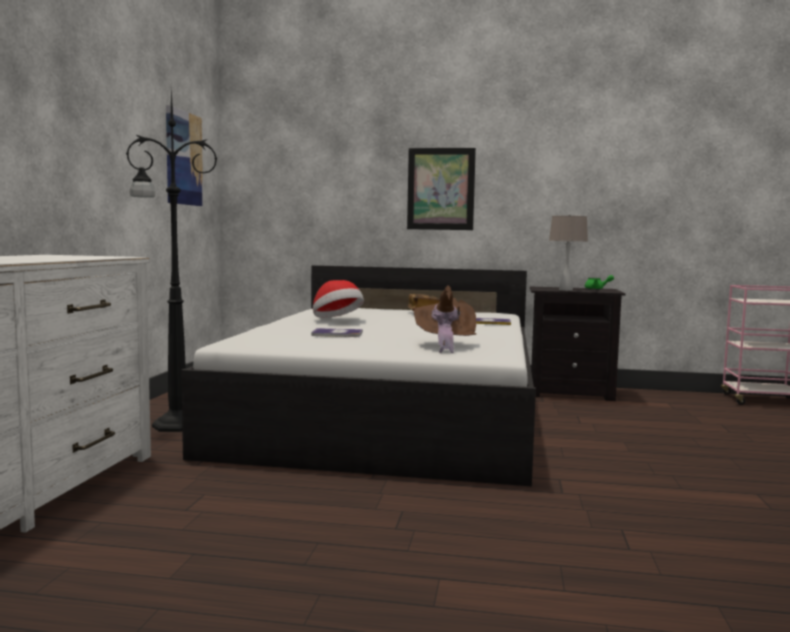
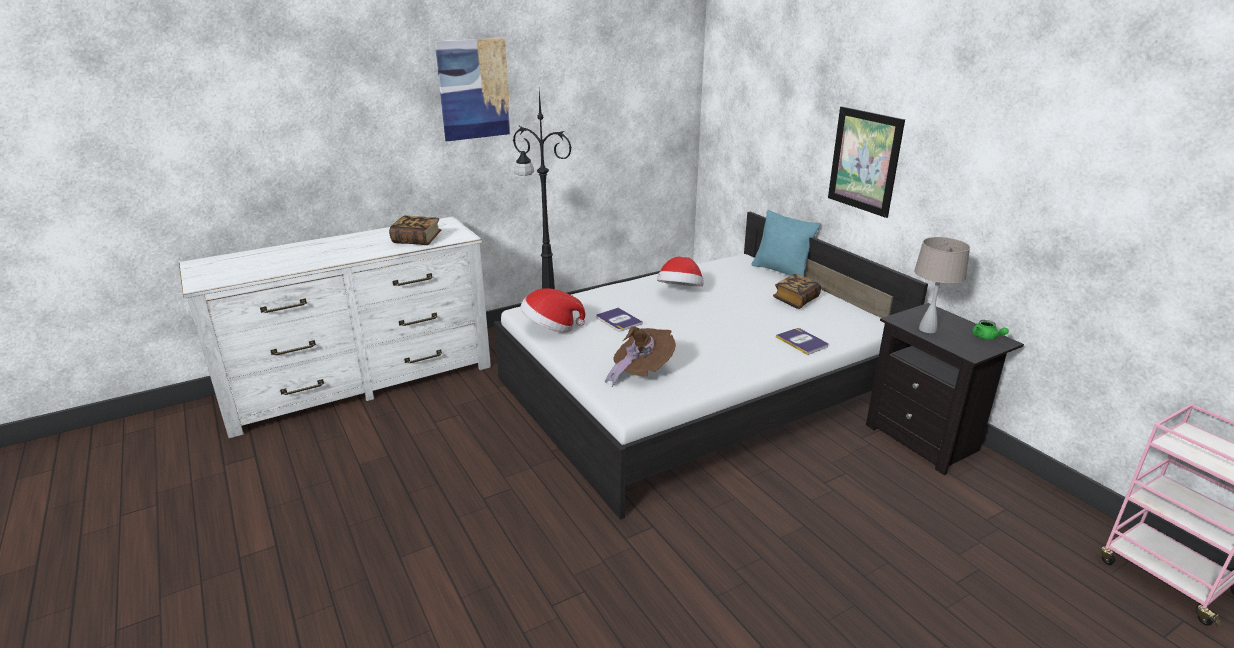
camera: 50 degrees right, 20 degrees up
(63, 257) = (417, 240): none -> book
(183, 158) = (636, 103): picture -> picture (474, 89)
(291, 345) = (551, 328): none -> hat
(372, 308) = (781, 271): none -> turquoise pillow

